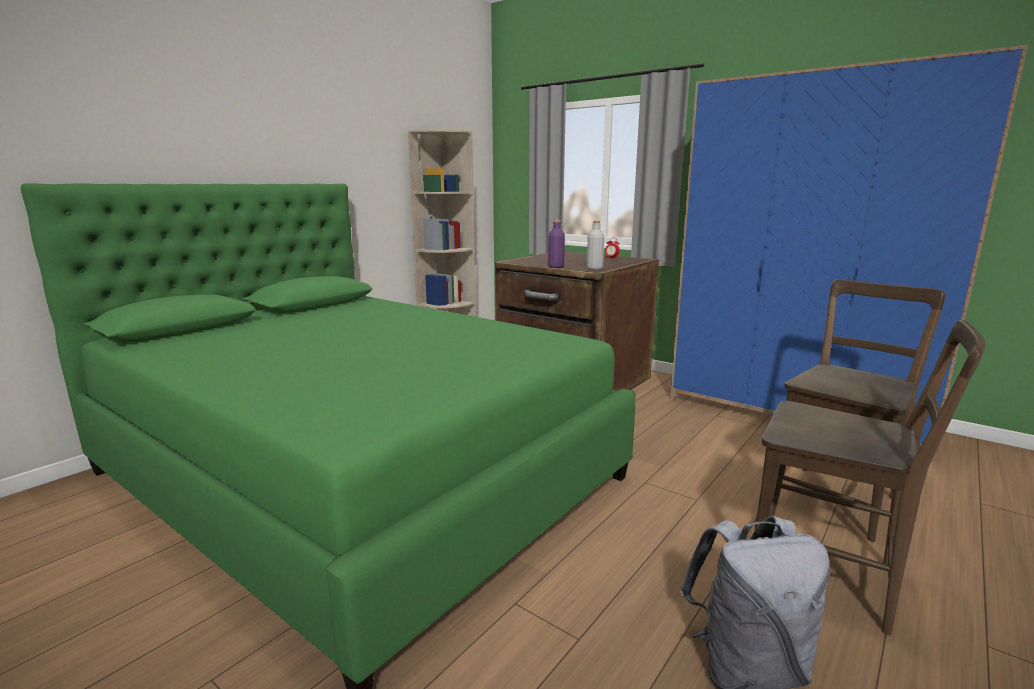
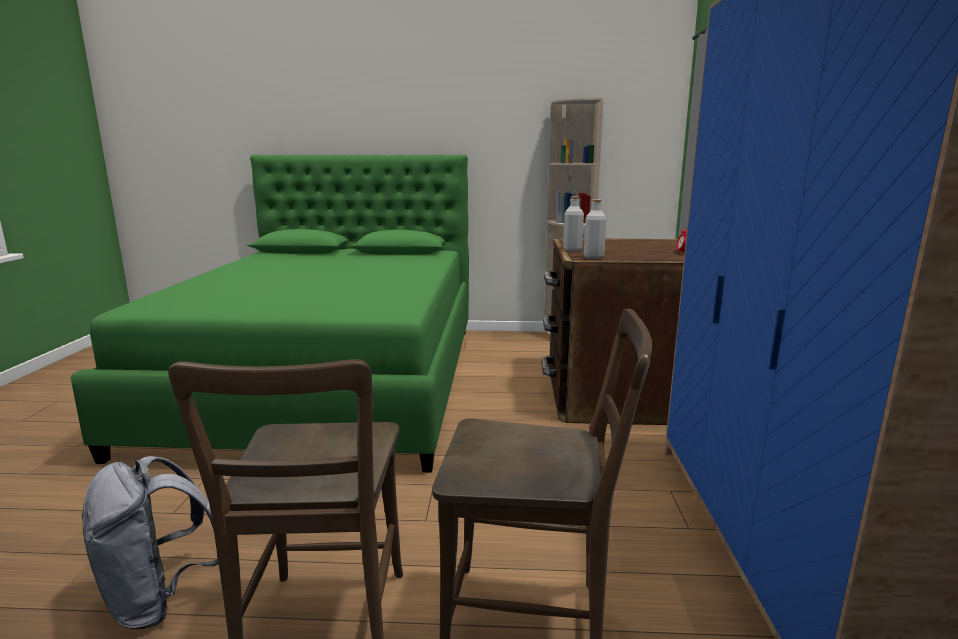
camera: 55 degrees right, 0 degrees up
(556, 267) = (572, 250): purple bottle -> grey bottle

